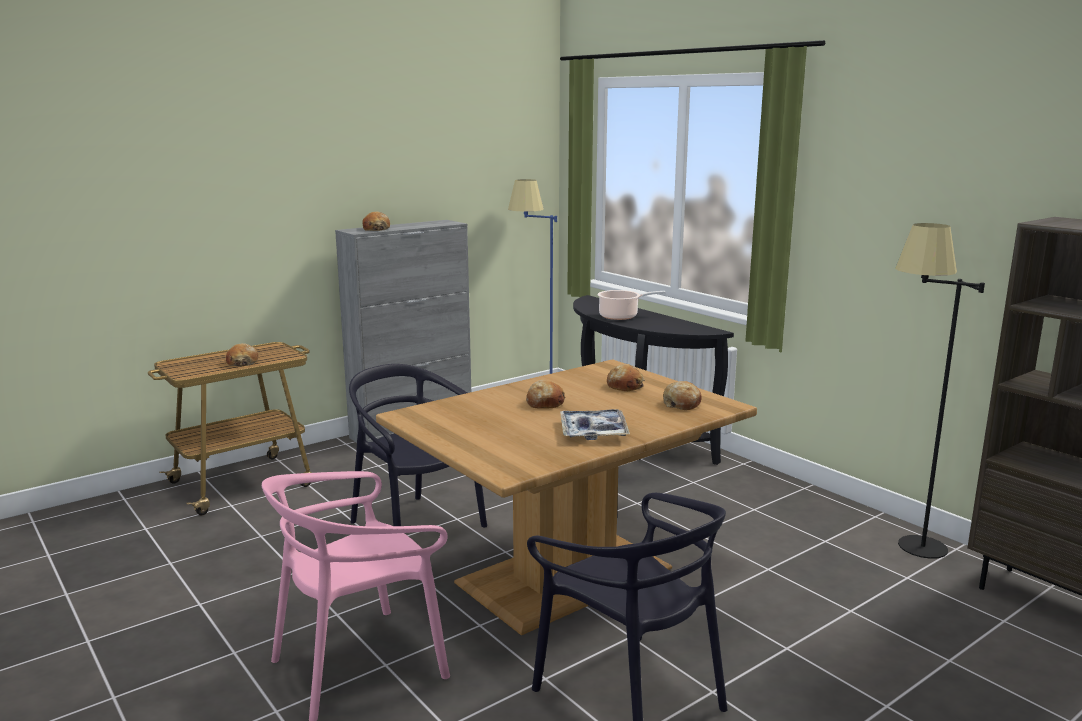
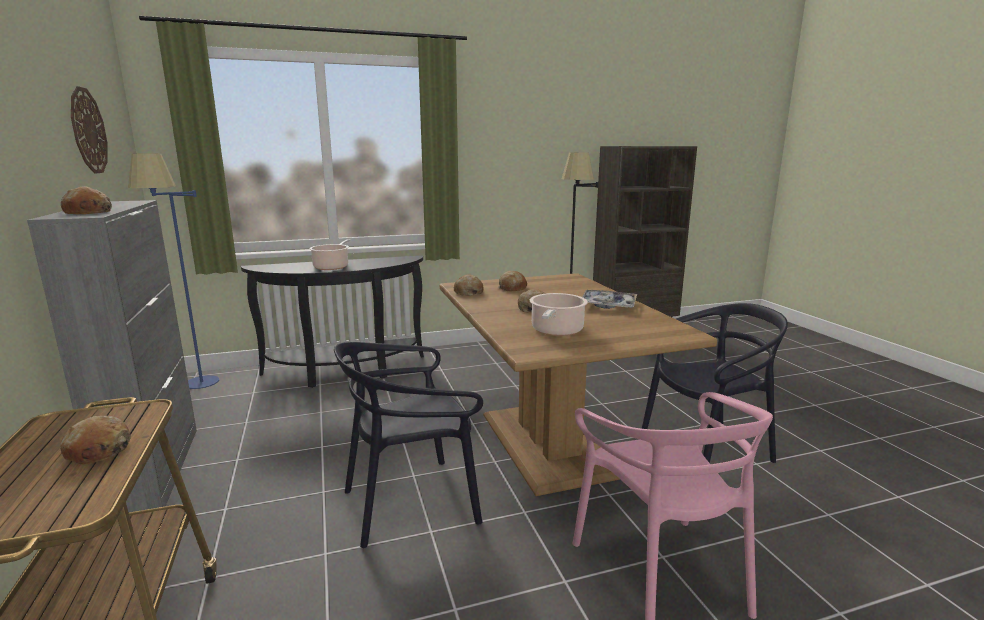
camera: 70 degrees left, 0 degrees up
(462, 164) = (88, 131): none -> wall clock
(472, 418) = (556, 331): none -> cooking pot
(682, 404) = (562, 283): bread -> bread (468, 292)

